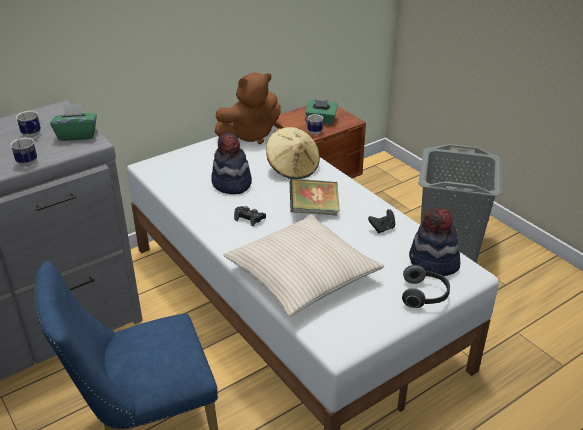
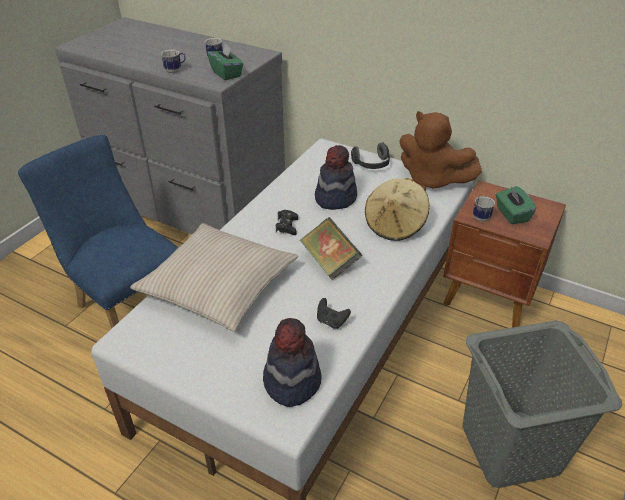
camera: 65 degrees right, 5 degrees up
(424, 295) = (228, 387): headphones -> headphones (372, 165)

